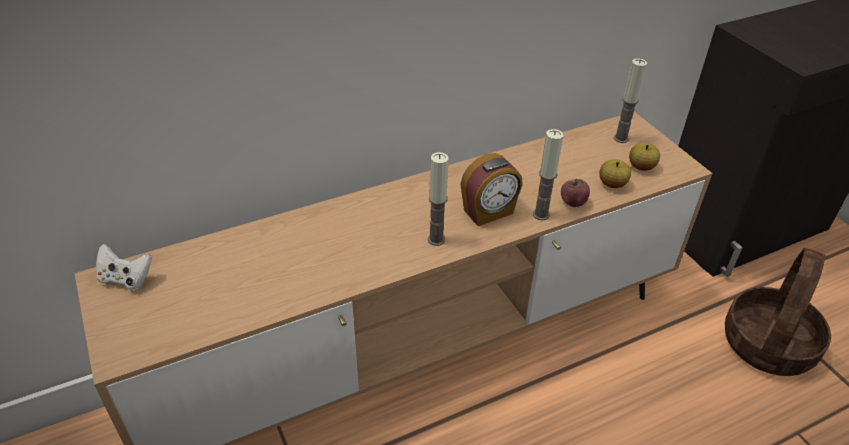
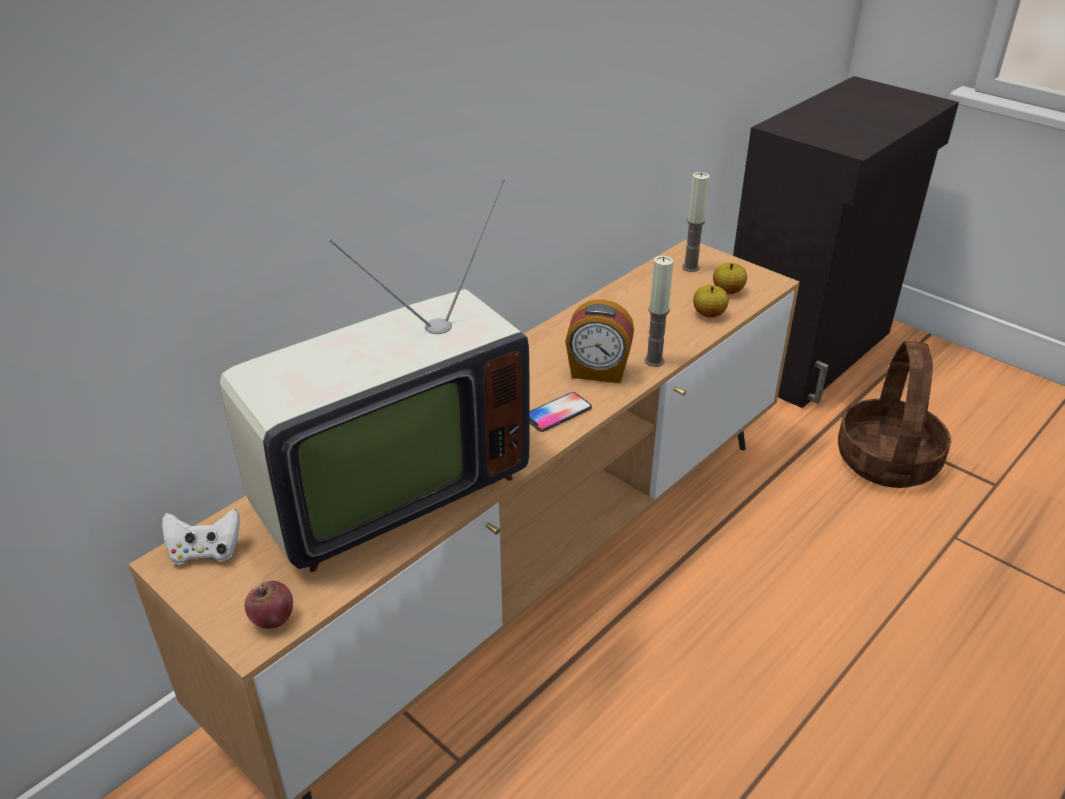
camera: 20 degrees left, 5 degrees down
(271, 266) = (383, 489): none -> television
(436, 239) = (557, 413): candle -> phone
(489, 212) = (598, 372): alarm clock -> alarm clock turned 60 degrees clockwise
(573, 202) = (679, 341): apple -> apple (272, 618)

